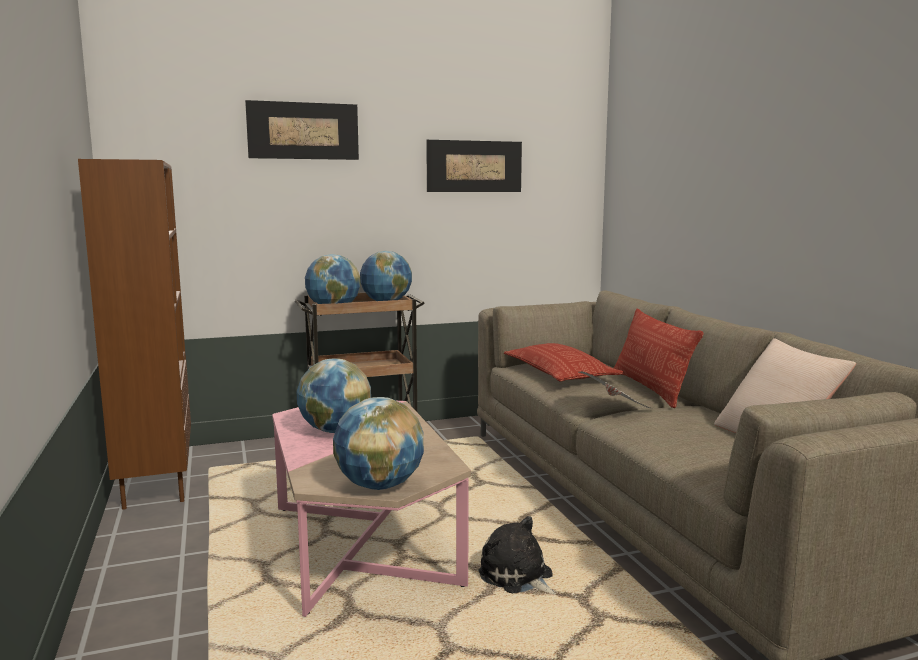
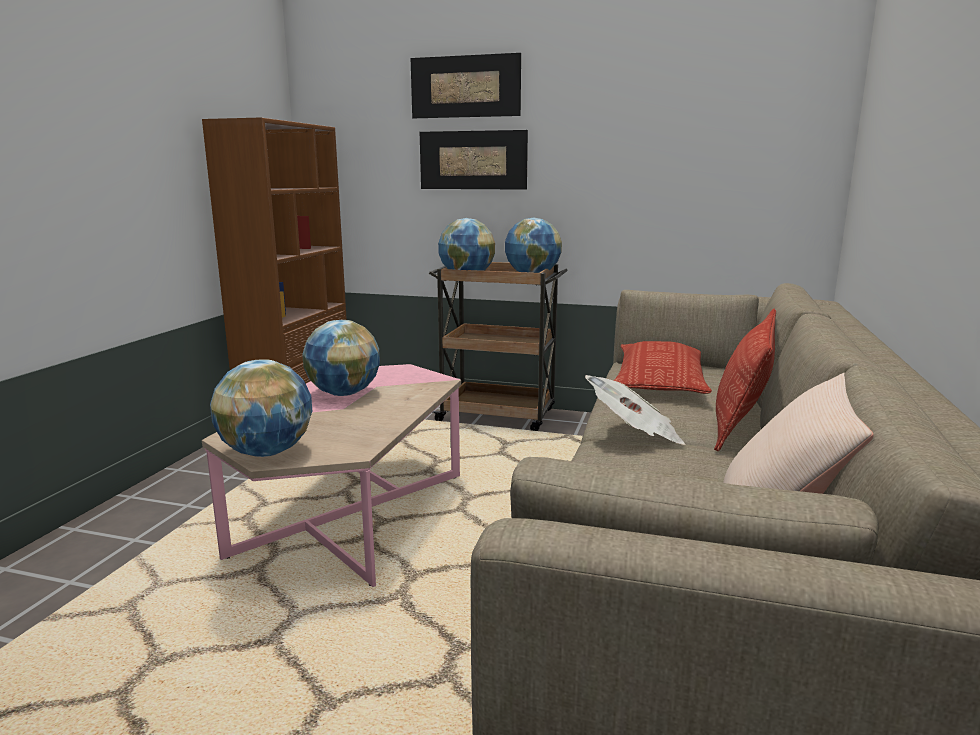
camera: 35 degrees right, 5 degrees up
(474, 166) = (659, 119): picture -> picture (473, 160)
(518, 577) = (433, 598): plush toy -> none

